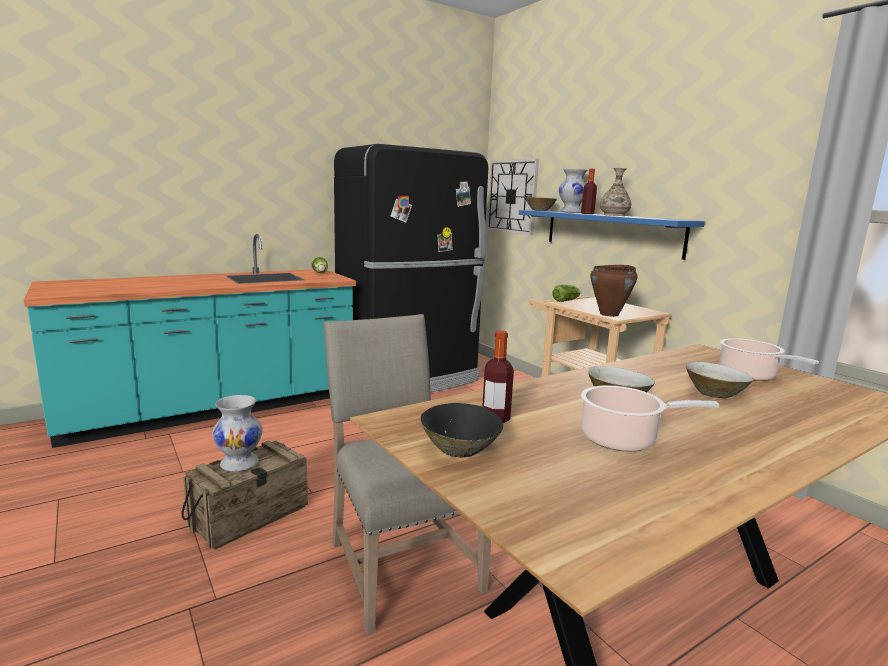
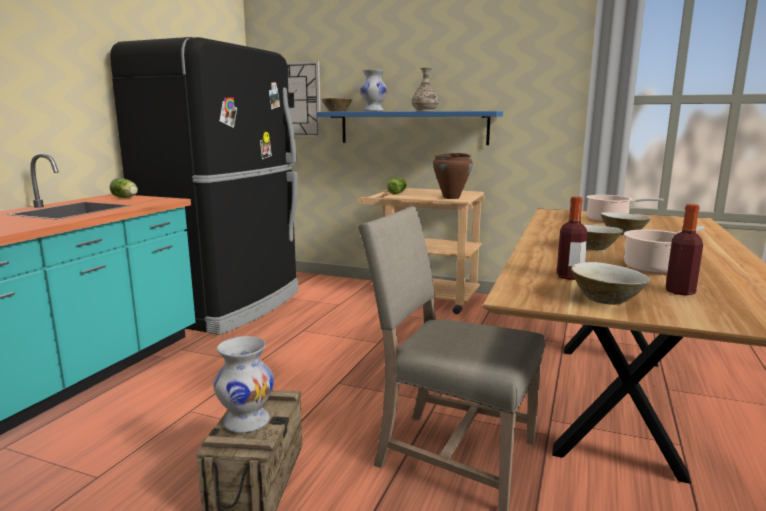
camera: 35 degrees left, 0 degrees up
(460, 449) = (606, 300): black bowl -> beige bowl
(587, 213) = (395, 111): bottle -> bottle (680, 291)

